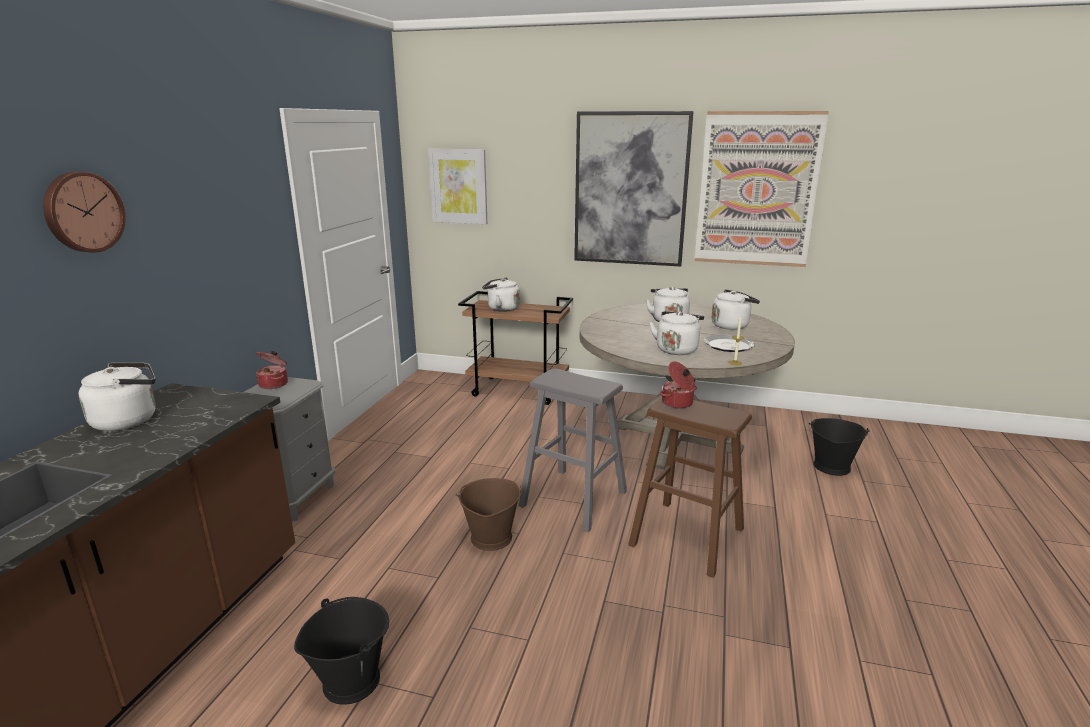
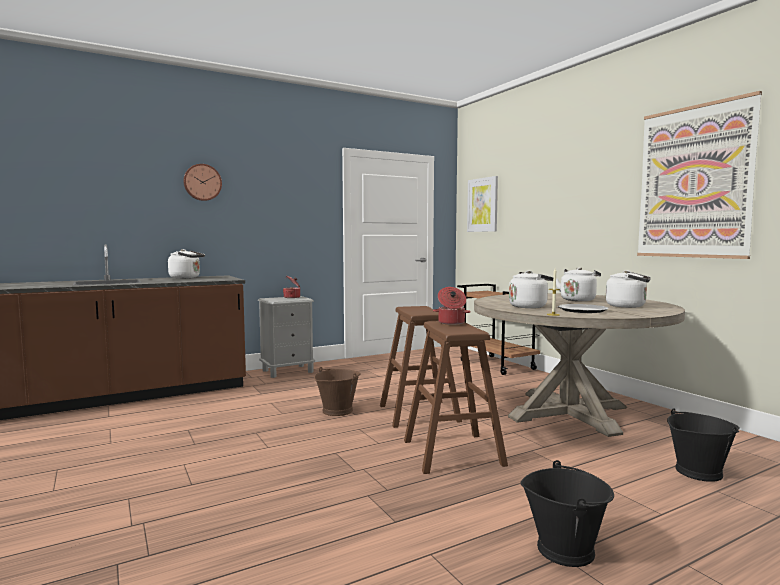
camera: 45 degrees right, 15 degrees down
(351, 680) = (183, 426): black bucket -> black bucket (565, 549)
(501, 308) = (488, 293): white kettle -> none
(573, 498) = (418, 413): grey stool -> brown stool
(630, 190) = (587, 194): picture -> none

